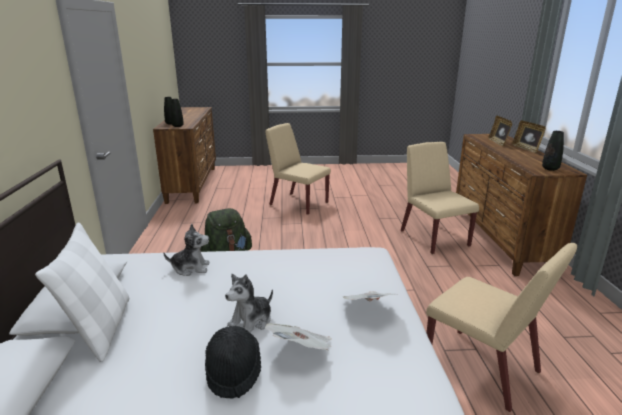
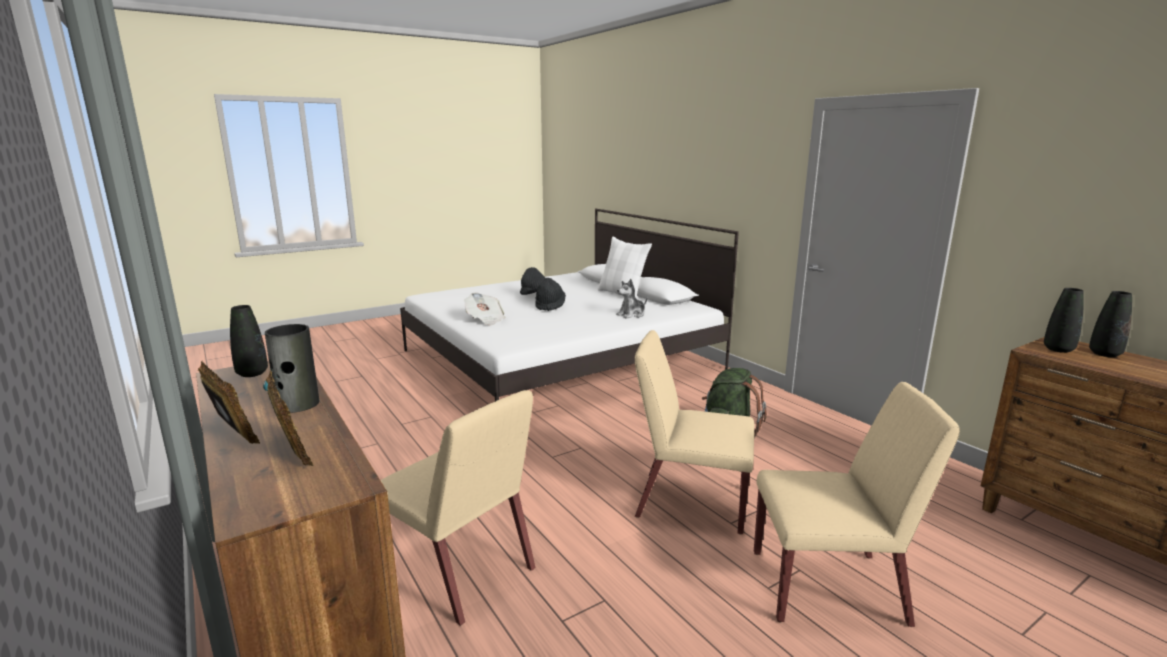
camera: 150 degrees right, 5 degrees down
(251, 321) = (550, 306): plush toy -> black hat
(302, 350) = (510, 304): newspaper -> none
(483, 368) = (398, 413): beige chair -> beige chair (690, 502)
(509, 153) = (298, 404): none -> vase

